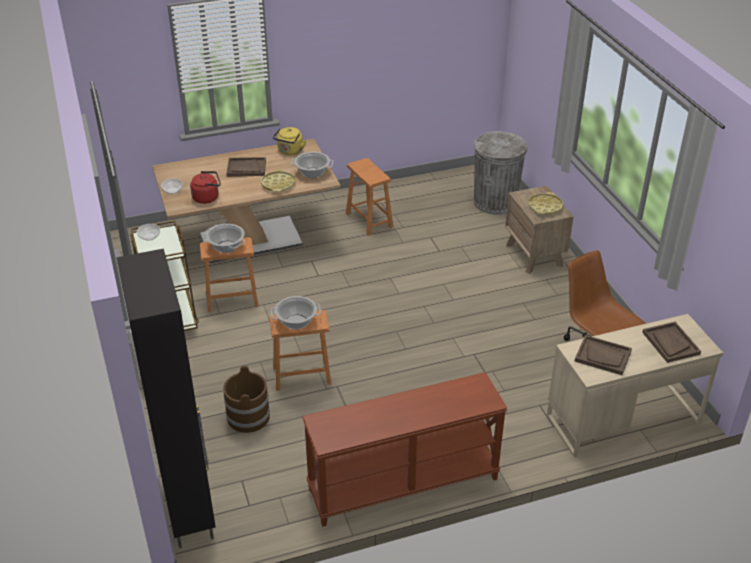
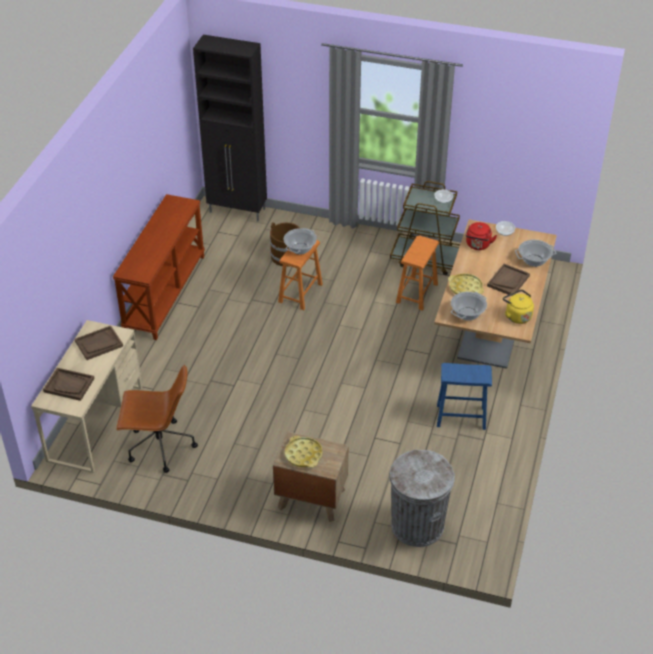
camera: 125 degrees right, 5 degrees up
(226, 247) = (420, 250): cooking pot -> cooking pot (534, 260)
(369, 220) = (461, 417): orange stool -> blue stool

